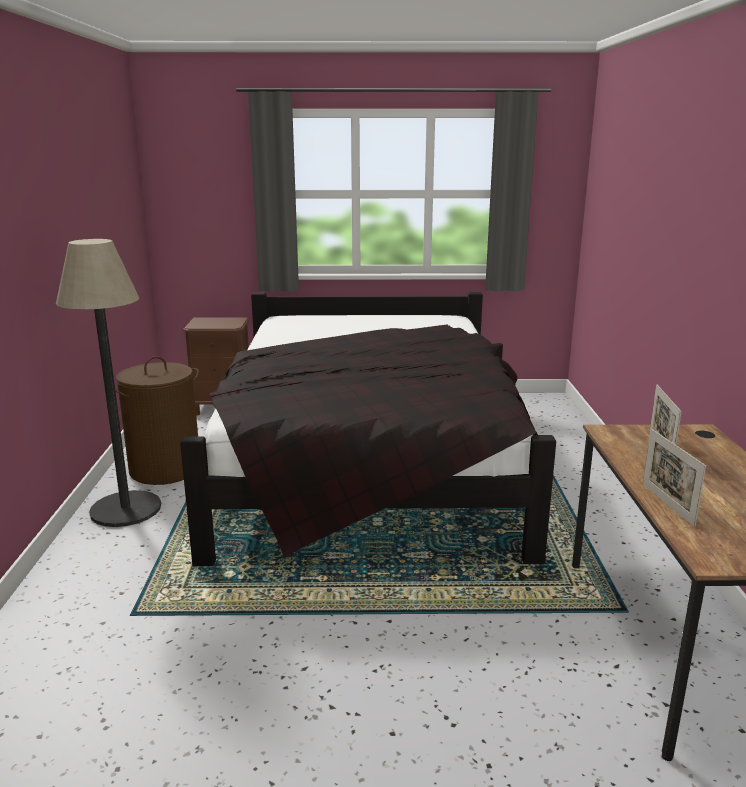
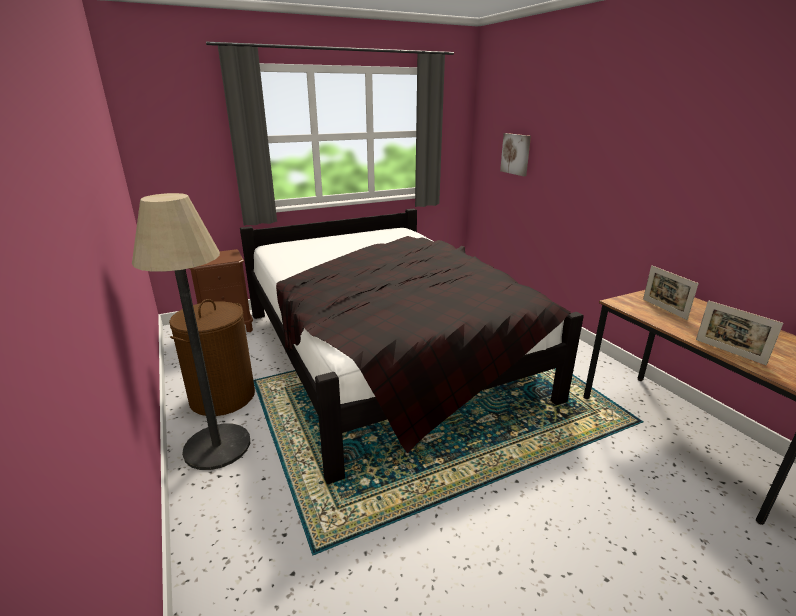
camera: 25 degrees left, 5 degrees up
(615, 226) = (516, 154): none -> picture

